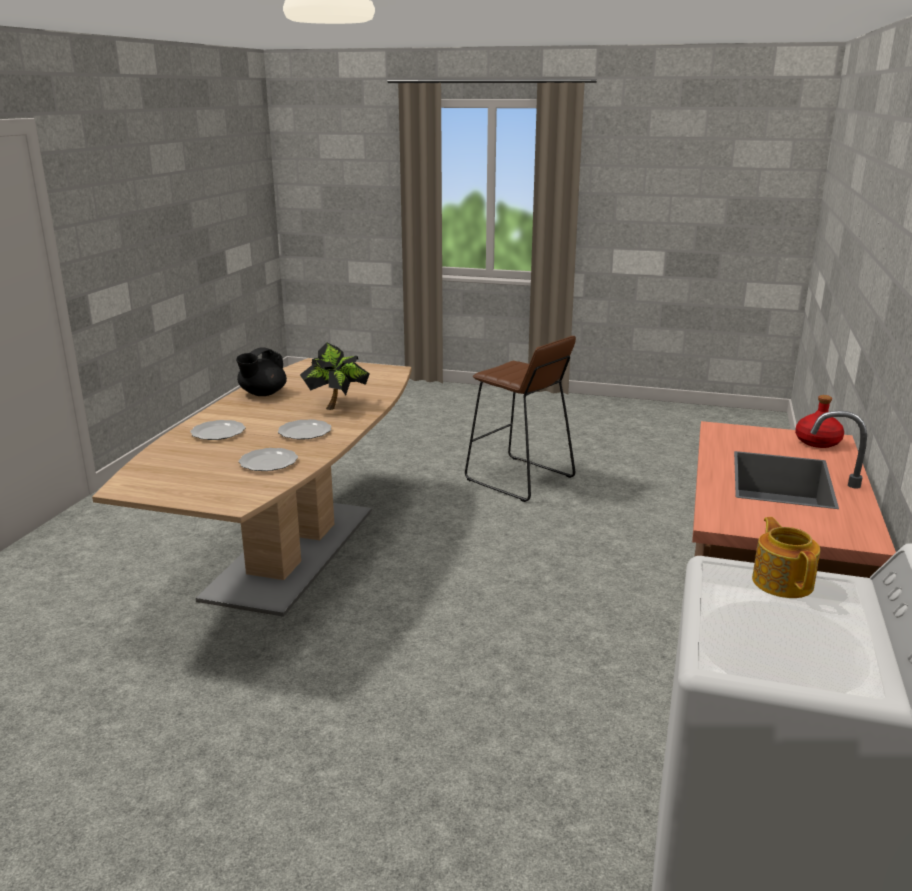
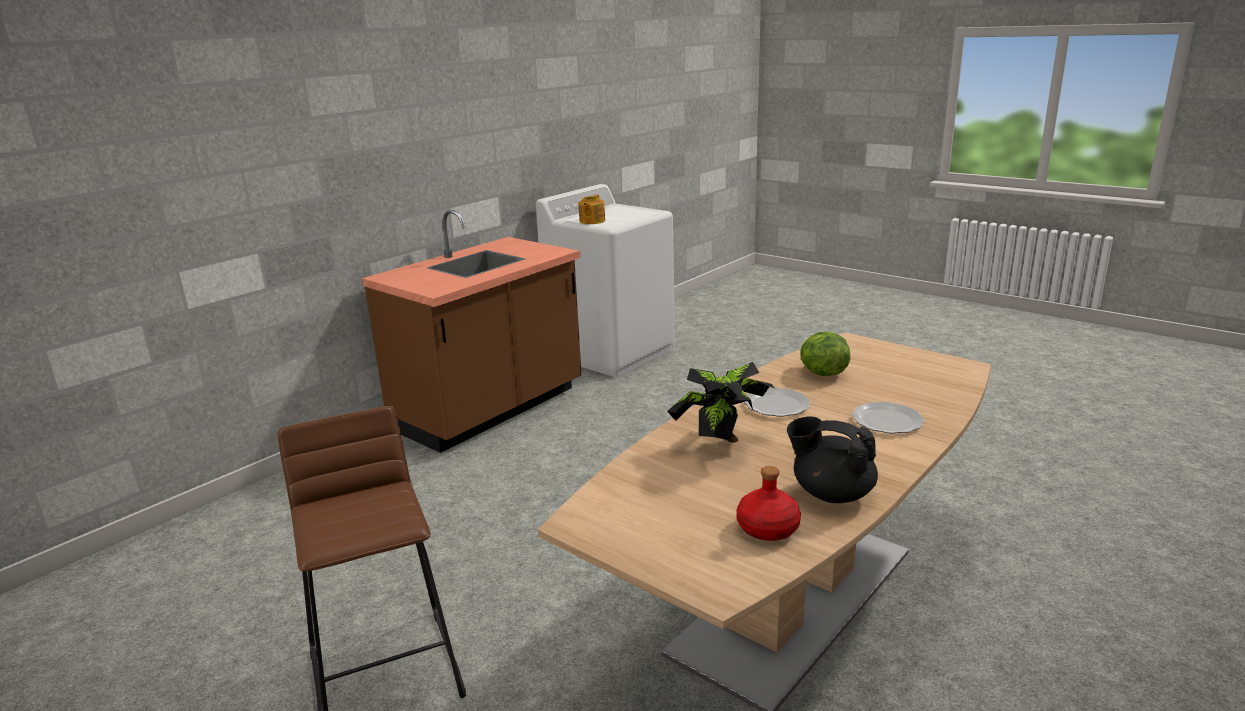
camera: 155 degrees left, 0 degrees up
(262, 393) = (831, 493): black teapot -> black teapot turned 120 degrees counterclockwise
(268, 462) = (822, 373): plate -> lettuce
(818, 442) = (398, 276): red bottle -> red bottle (767, 528)

